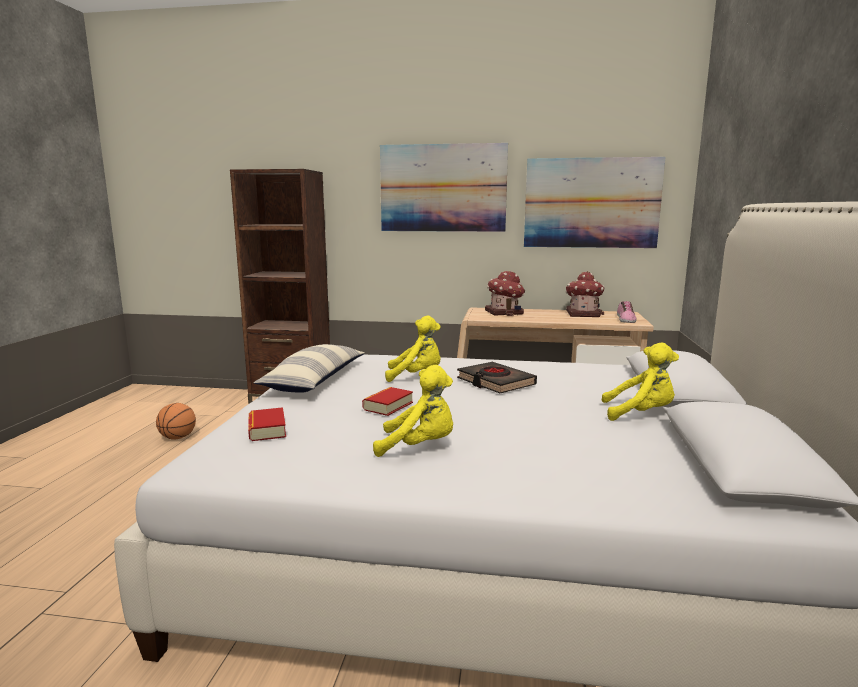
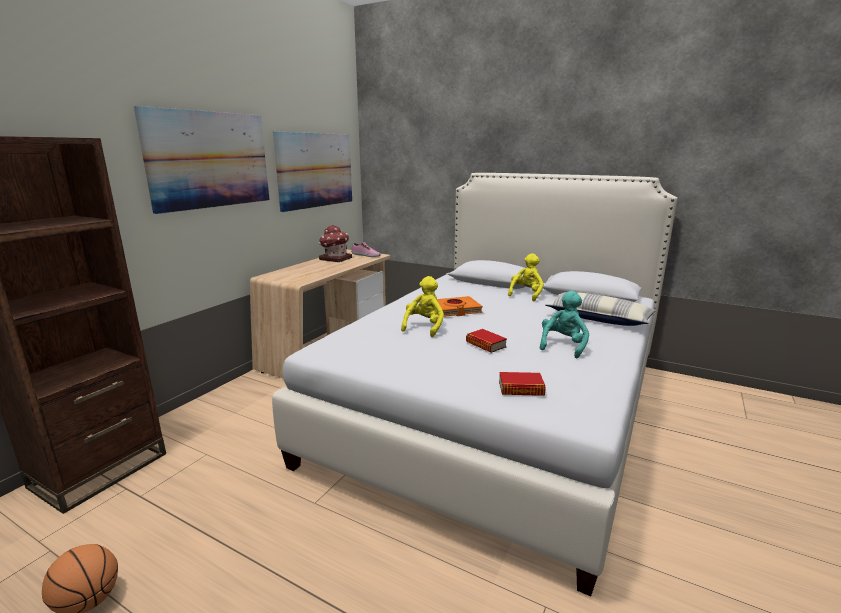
camera: 70 degrees left, 5 degrees up
(314, 381) = (400, 363): pillow -> pillow (598, 318)
(419, 447) = (563, 346): yellow plush toy -> turquoise plush toy
(495, 382) = (454, 310): black book -> orange book
(505, 312) = (294, 272): toy house -> none

